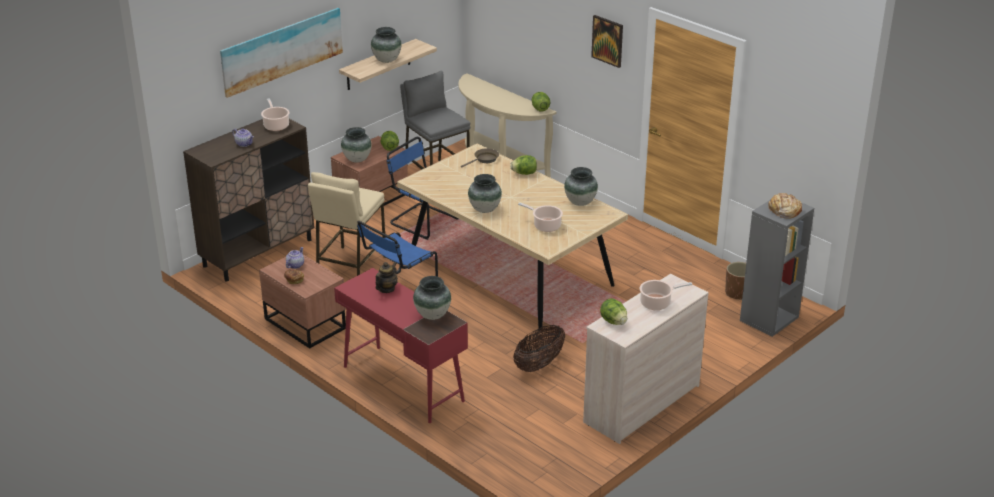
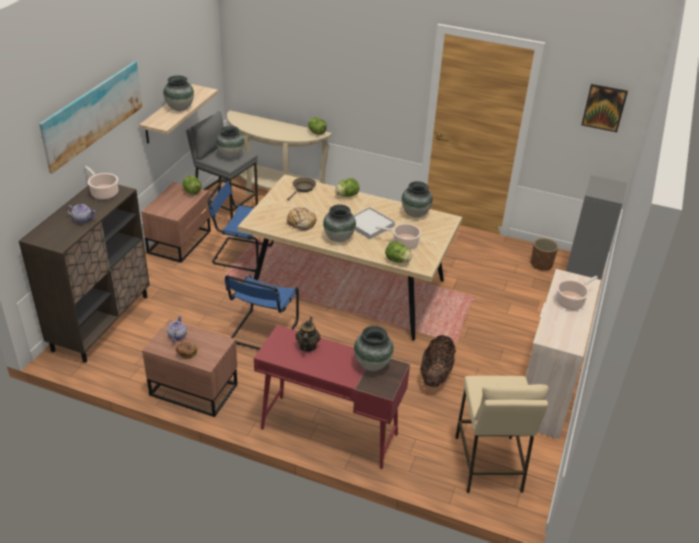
camera: 25 degrees left, 5 degrees up
(350, 267) = (202, 316): beige stool -> beige stool (488, 464)
(357, 159) = (168, 209): vase -> vase (230, 155)
(525, 203) = (369, 225): none -> white tray
(607, 41) = (389, 61): picture -> picture (604, 107)
(613, 321) = (551, 331): lettuce -> lettuce (397, 260)
(784, 211) = (608, 190): bread -> bread (301, 223)

